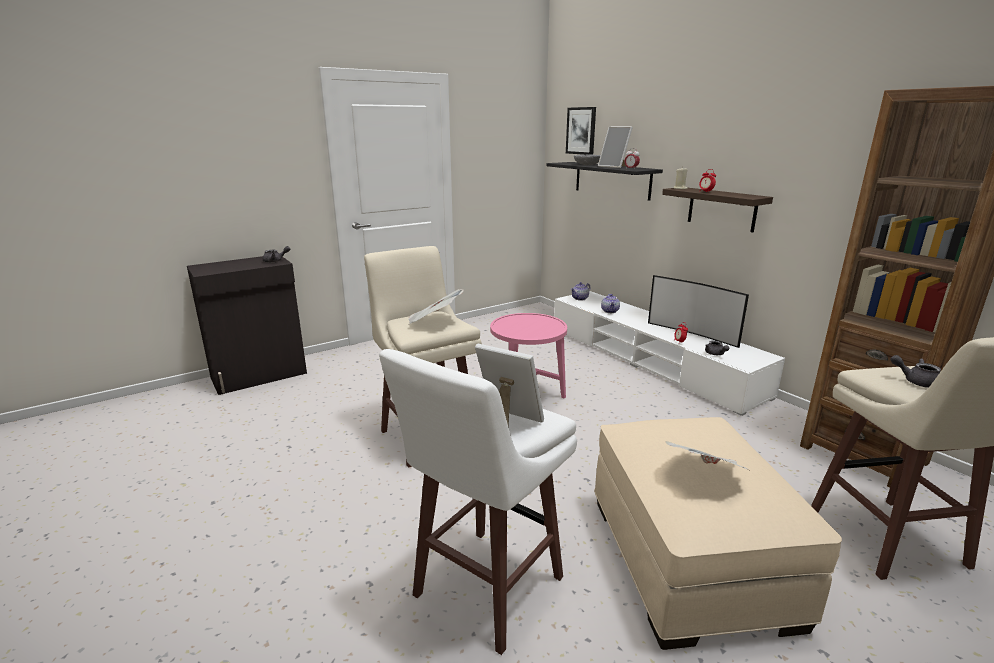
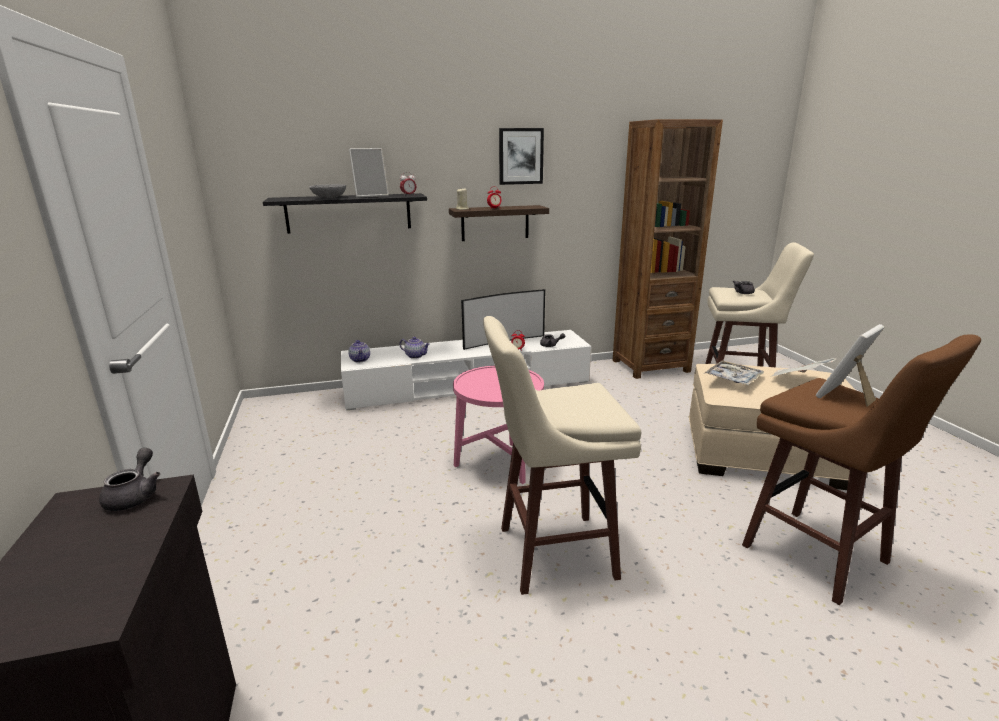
camera: 70 degrees left, 0 degrees up
(434, 321) = (577, 398): newspaper -> none
(485, 588) = (818, 557): white stool -> brown stool
(581, 131) = (279, 155): picture -> picture (520, 156)
(664, 428) = (733, 378): none -> tray

